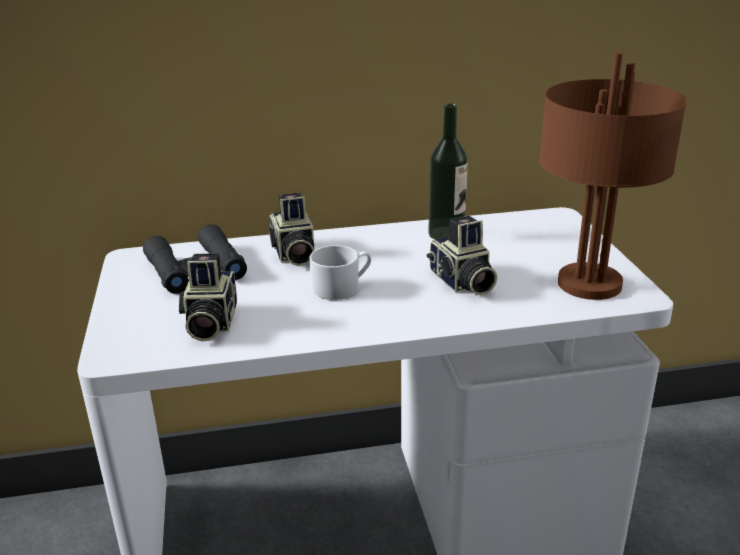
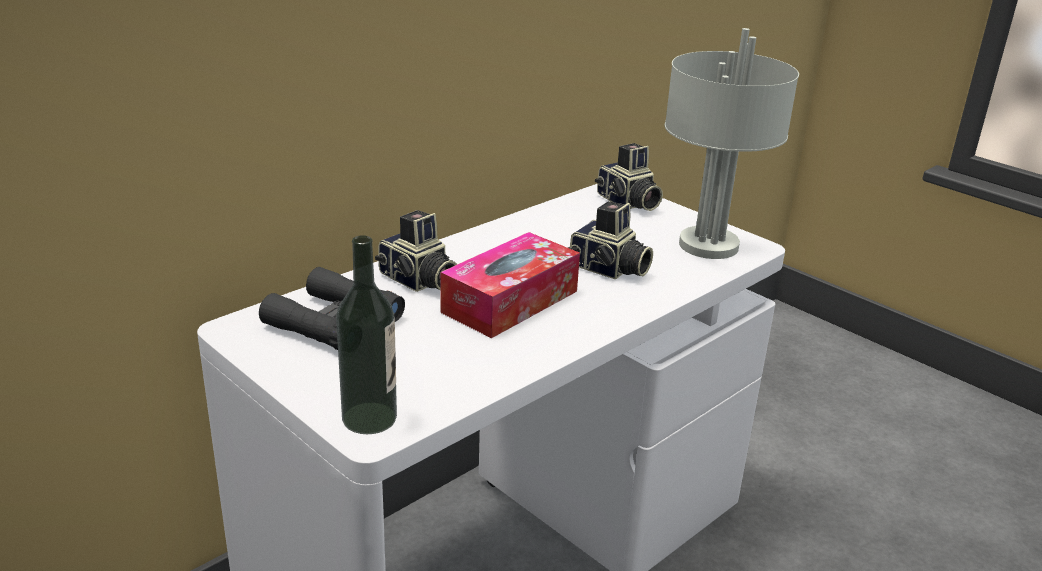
camera: 35 degrees left, 0 degrees up
(209, 323) = (427, 371): camera -> camera (627, 203)
(342, 288) = (510, 301): white mug -> tissue box
(446, 234) = (539, 227): bottle -> bottle (369, 418)
(588, 283) = (706, 245): brown table lamp -> grey table lamp

